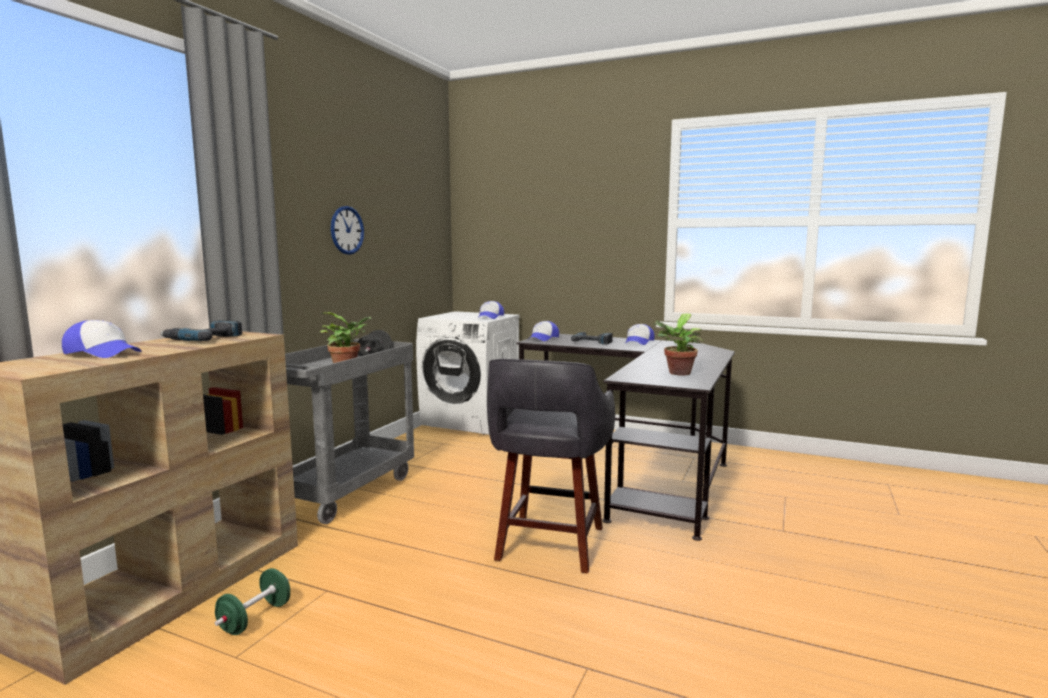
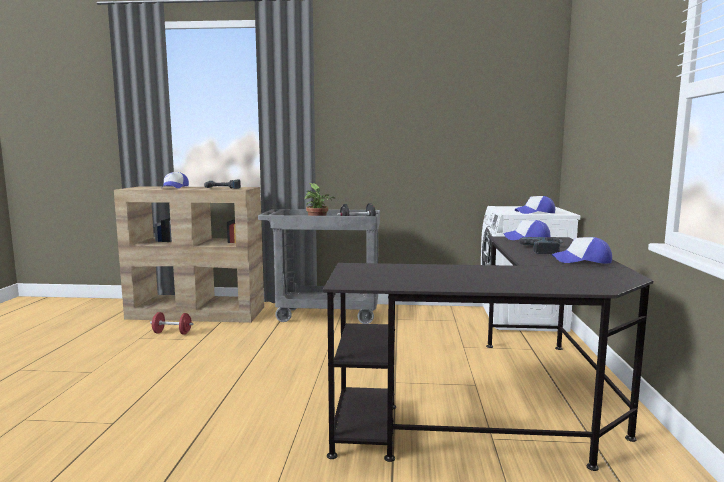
camera: 70 degrees right, 0 degrees up
(255, 618) = (172, 333): green dumbbell -> red dumbbell
(347, 230) = (399, 126): wall clock -> none
(549, 546) = (280, 388): grey stool -> none
(678, 373) = (396, 278): potted plant -> none

